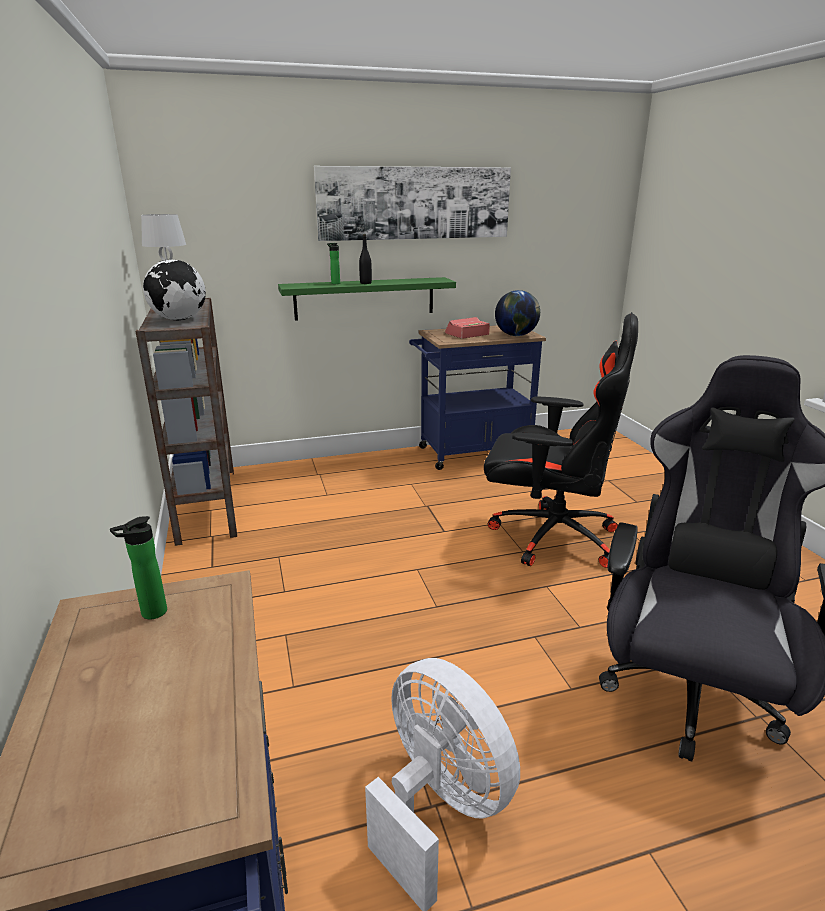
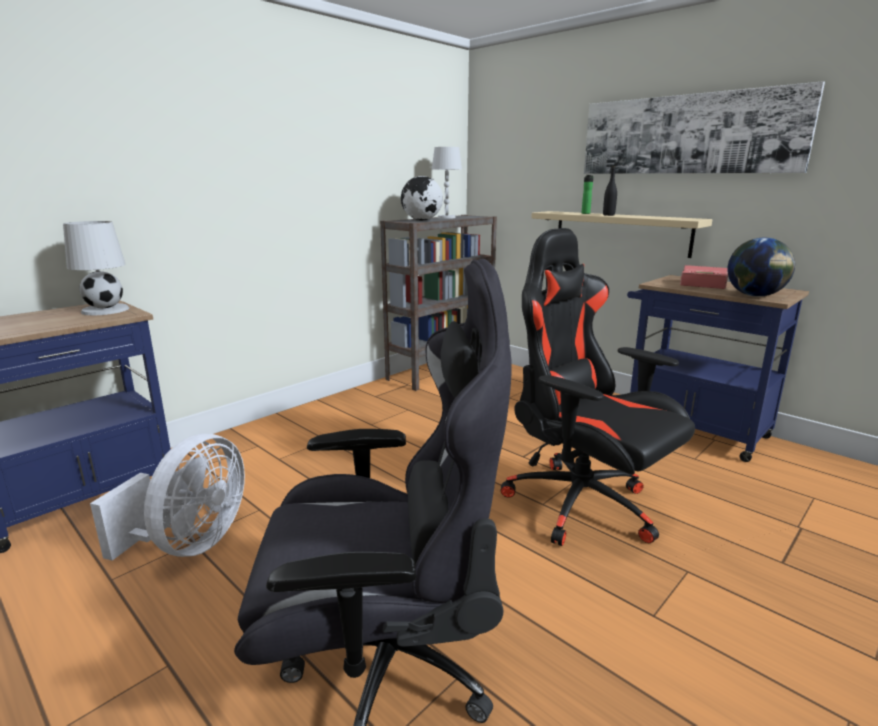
camera: 60 degrees right, 5 degrees down
(150, 614) = (105, 310): bottle -> white table lamp
(365, 298) = (620, 233): green shelf -> beige shelf
(545, 536) = (589, 510): black office chair -> black office chair turned 150 degrees clockwise

